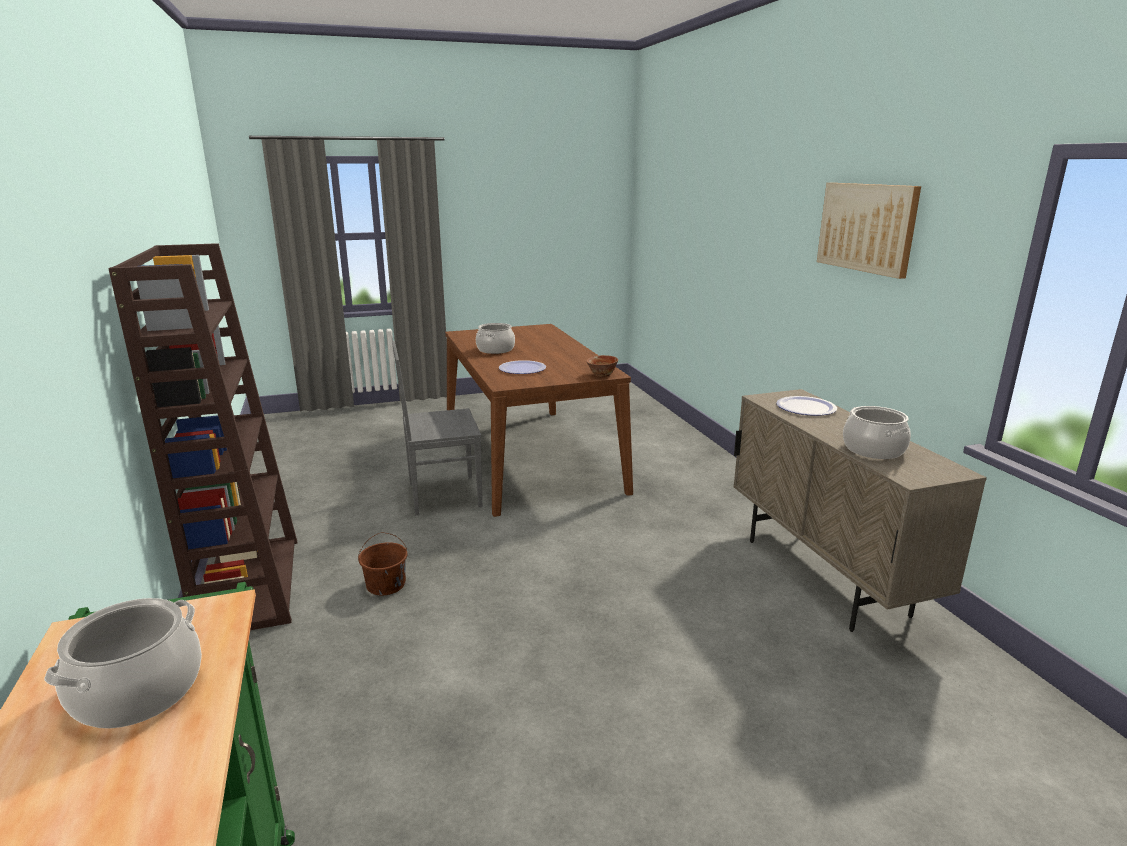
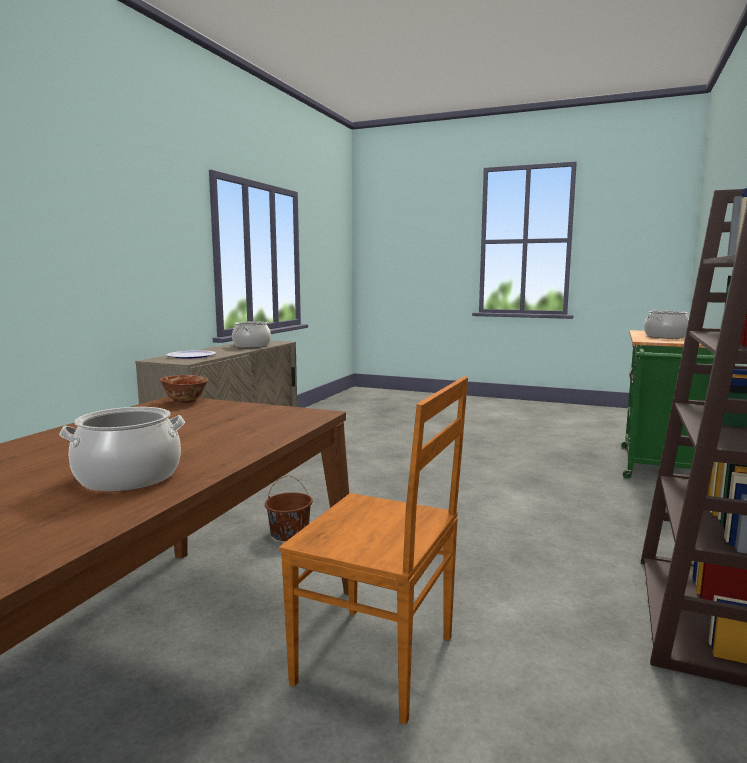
camera: 140 degrees left, 10 degrees down
(386, 585) = (537, 561): brown bucket -> brown bucket (289, 533)
(441, 495) = (379, 661): grey chair -> brown chair
(522, 369) = (229, 427): plate -> none
(867, 227) = (114, 210): picture -> none

